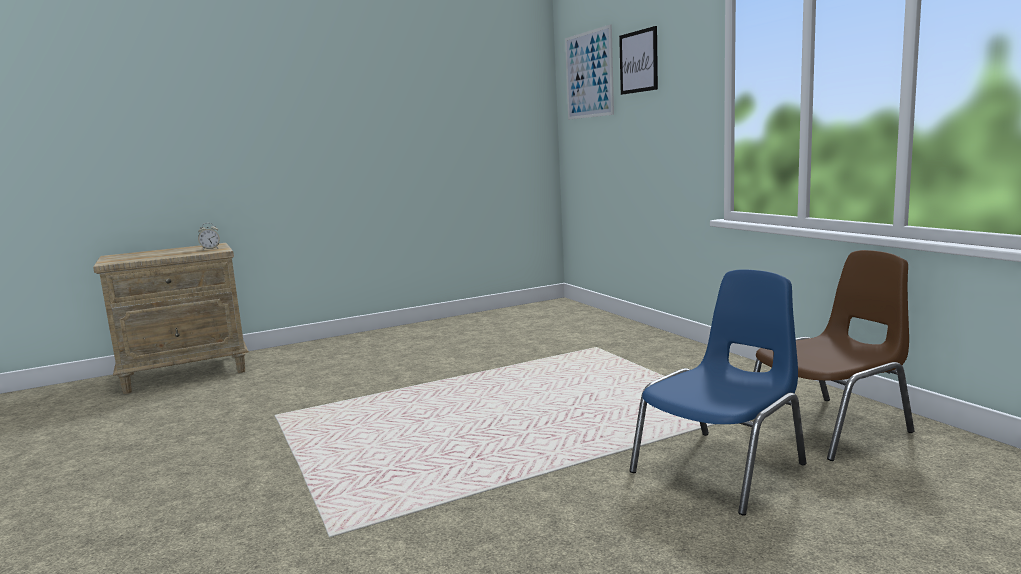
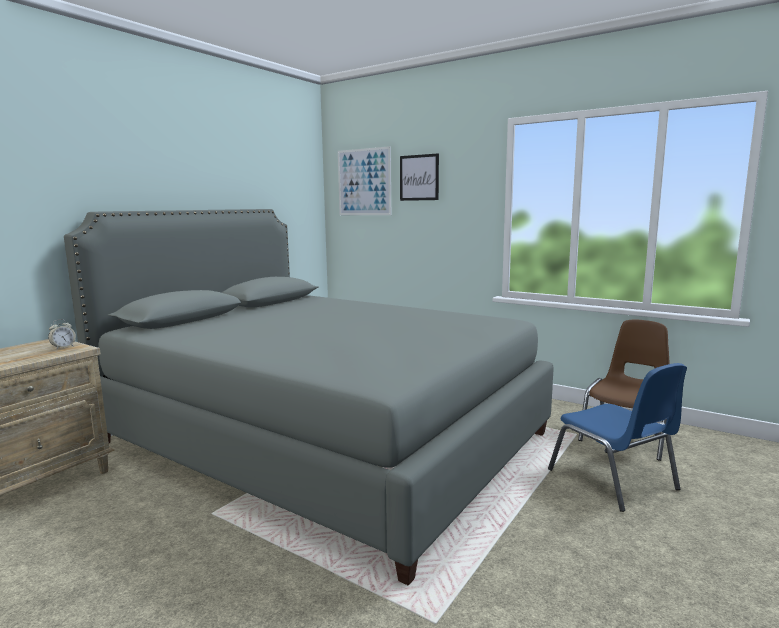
camera: 30 degrees left, 0 degrees up
(445, 373) = (323, 439): none -> grey bed
(722, 468) = (613, 480): blue chair -> blue chair turned 135 degrees clockwise

